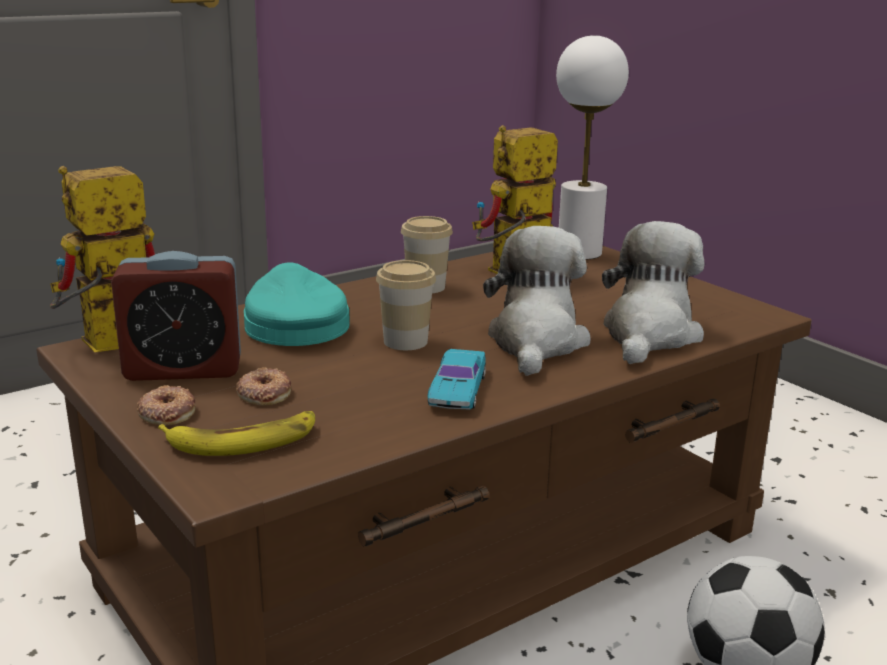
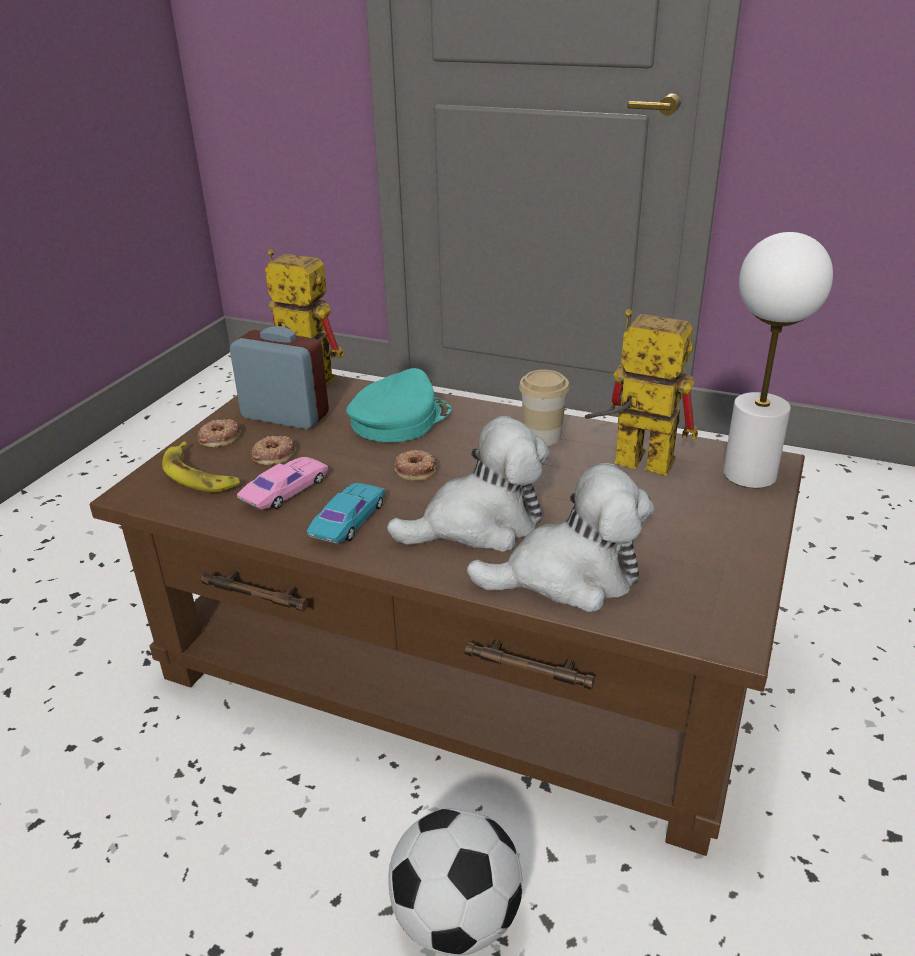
camera: 60 degrees right, 10 degrees up
(183, 369) = (285, 416): alarm clock -> alarm clock turned 150 degrees clockwise
(354, 404) = (285, 491): none -> pink toy car
(405, 341) = (416, 469): cup -> donut
(458, 389) = (348, 521): turquoise toy car -> turquoise toy car turned 135 degrees clockwise

